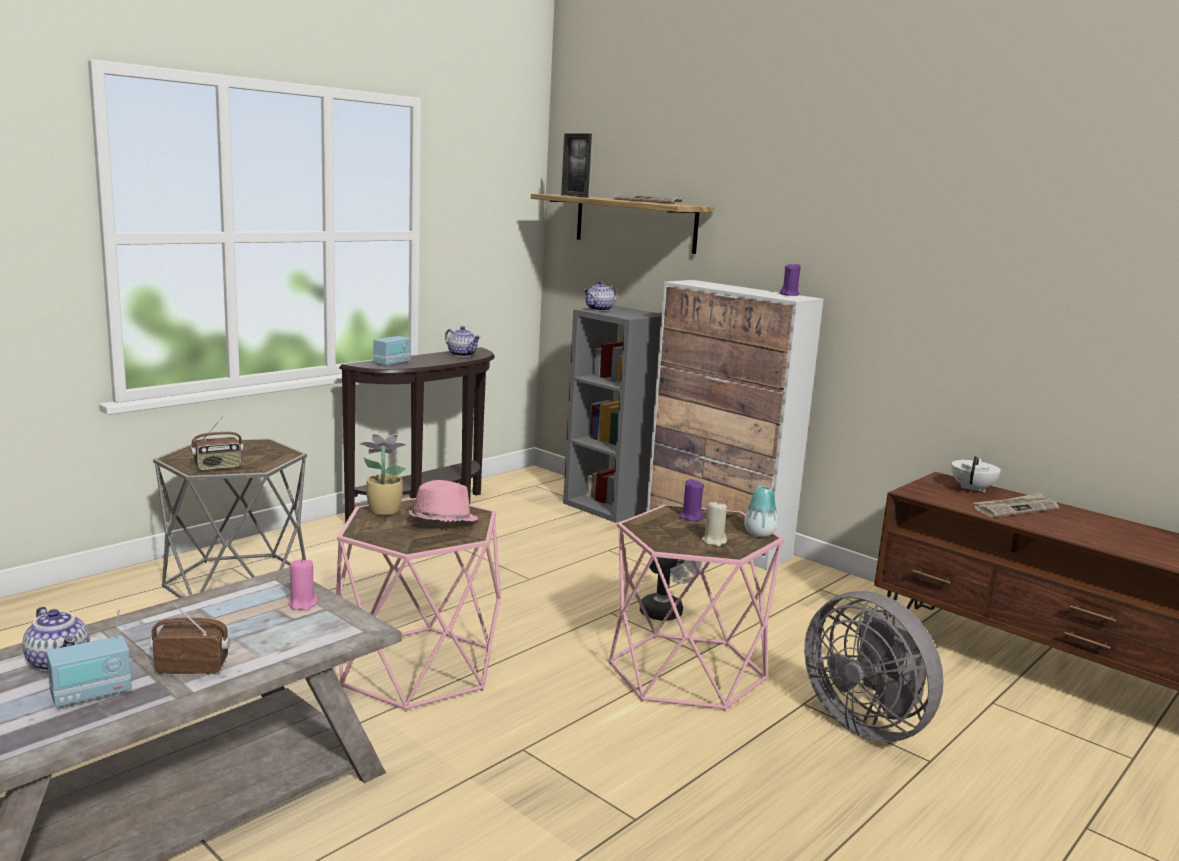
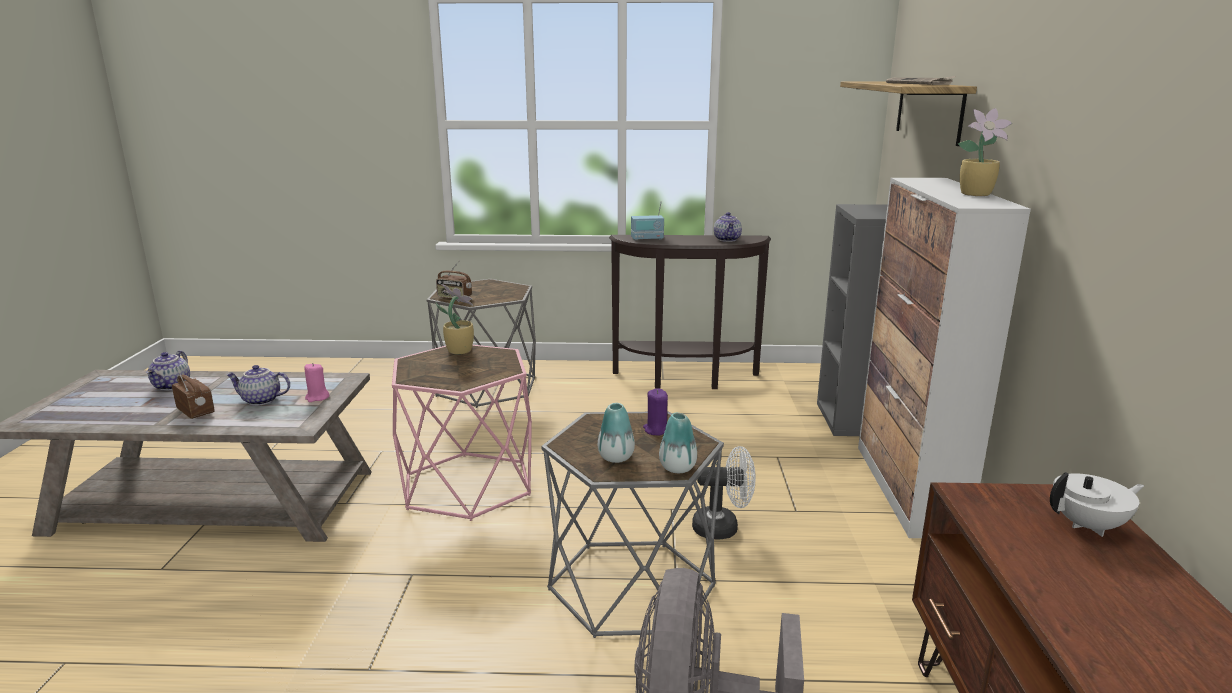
camera: 50 degrees right, 5 degrees up
(91, 694) = (140, 407): radio -> none
(442, 522) = (470, 369): pink hat -> none
(574, 196) = (869, 82): picture frame -> none
(599, 310) = (862, 207): teapot -> teapot (260, 401)
(686, 671) = (632, 587): pink side table -> grey side table
(714, 541) = (616, 457): beige candle -> vase
(764, 291) = (977, 194): none -> potted plant
(789, 295) = (993, 200): purple candle -> none
(1015, 508) = (1091, 575): newspaper -> none

